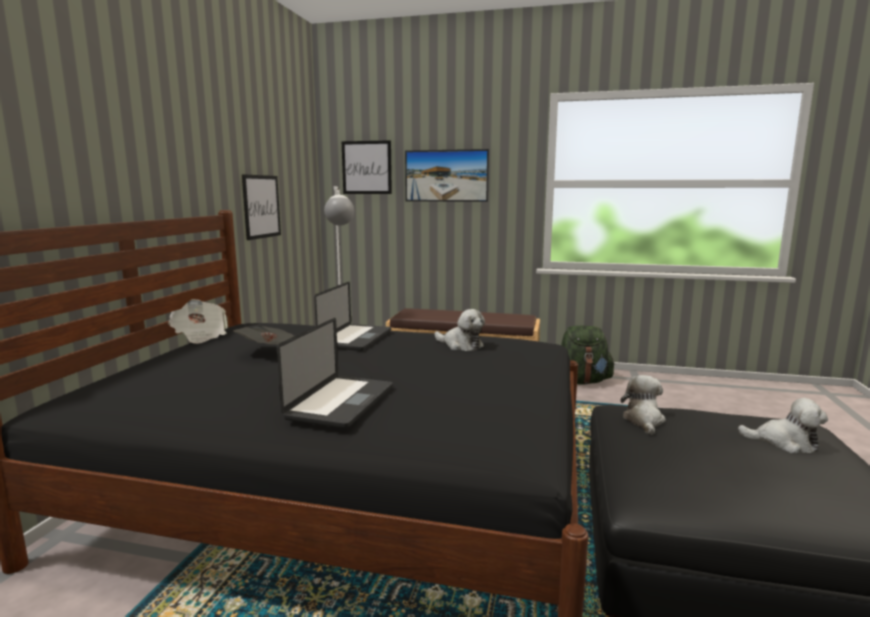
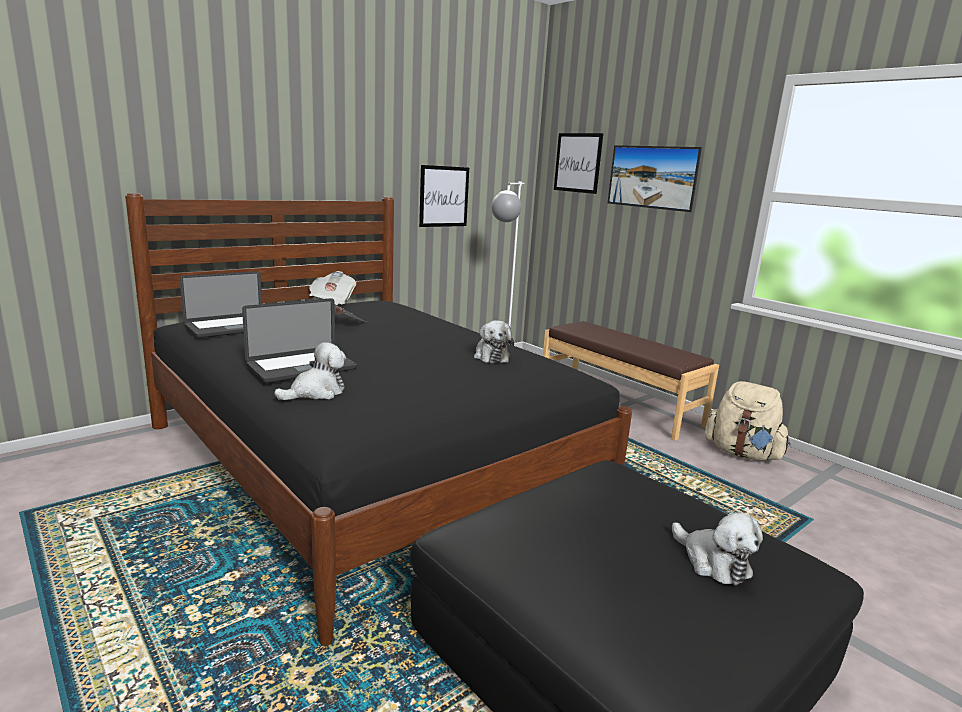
camera: 35 degrees right, 5 degrees up
(355, 338) = (421, 329): laptop -> laptop (231, 328)
(581, 381) = (742, 454): green backpack -> beige backpack
(644, 421) = (602, 484): plush toy -> plush toy (316, 392)

